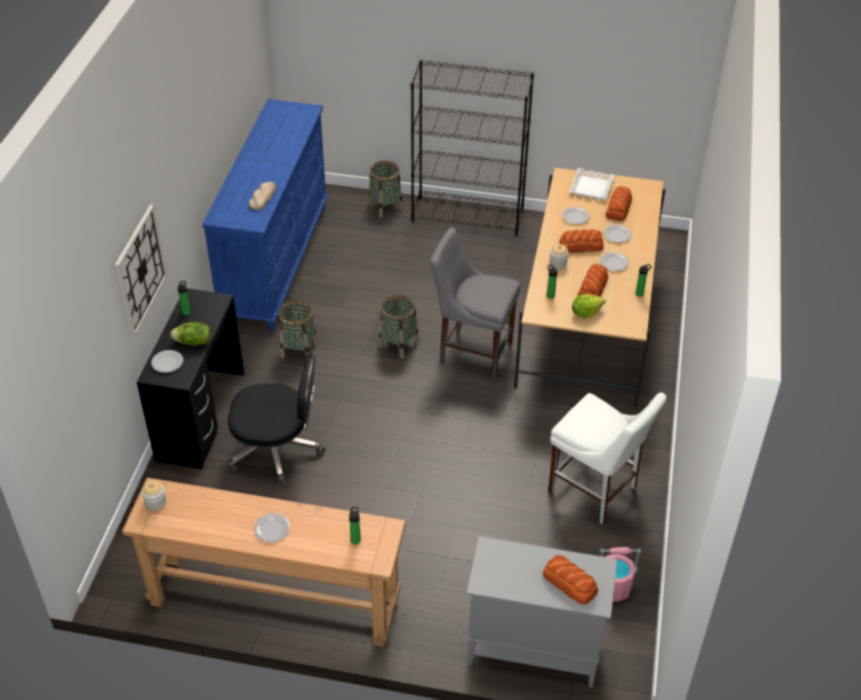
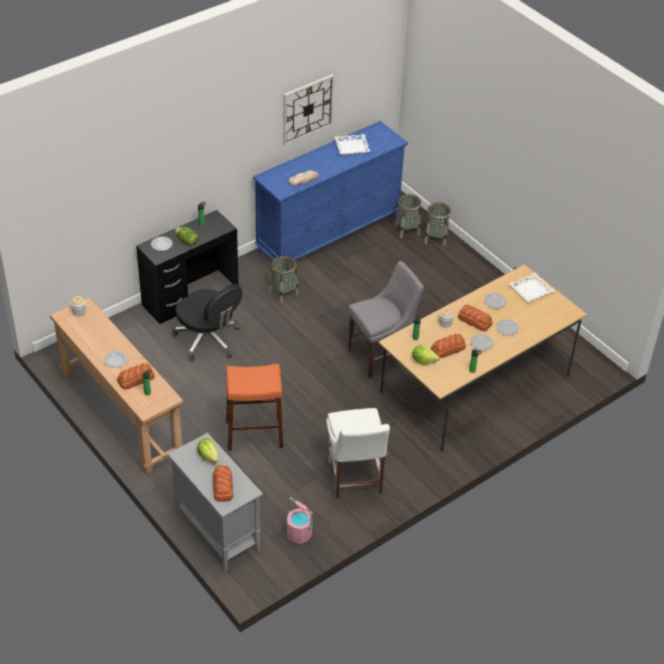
camera: 40 degrees right, 0 degrees up
(140, 270) = (168, 179): wall clock -> wall clock (307, 109)
(272, 139) = (352, 147): none -> white tray
(398, 344) = (343, 324): basket -> basket (407, 230)
(445, 516) = (254, 434): none -> orange stool
(468, 216) = (482, 274): black bookcase -> none
(472, 351) = (381, 356): grey chair -> grey chair turned 90 degrees clockwise
(512, 561) = (208, 456): none -> lettuce
(619, 208) = (531, 313): bread -> bread (136, 379)

